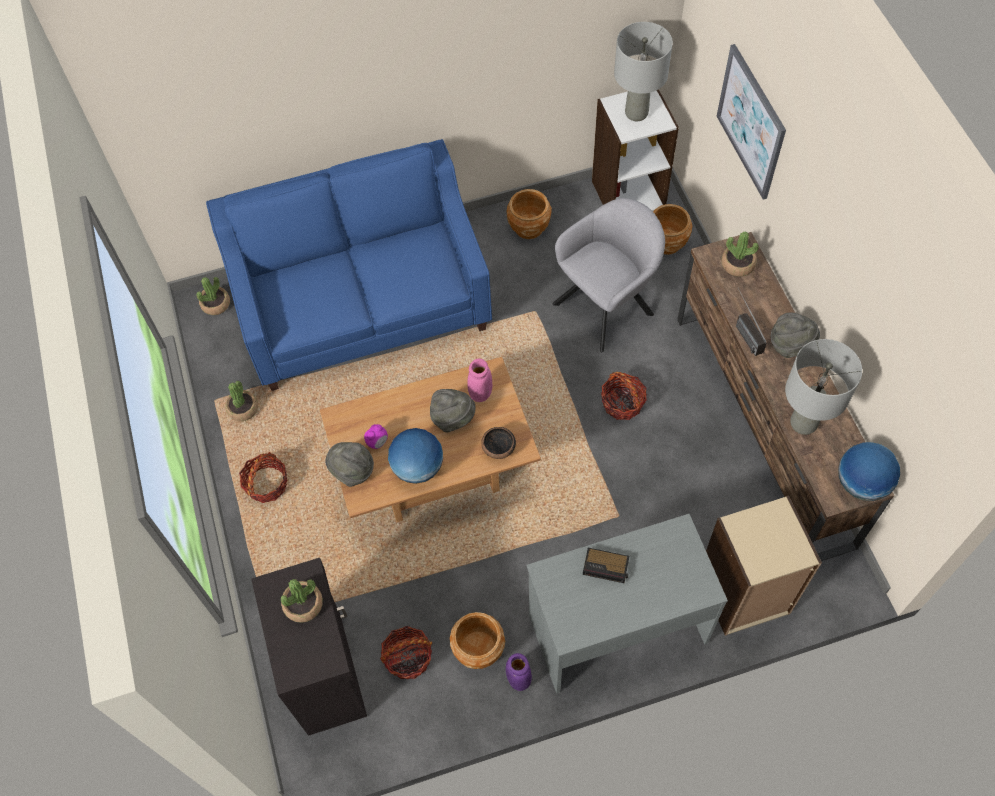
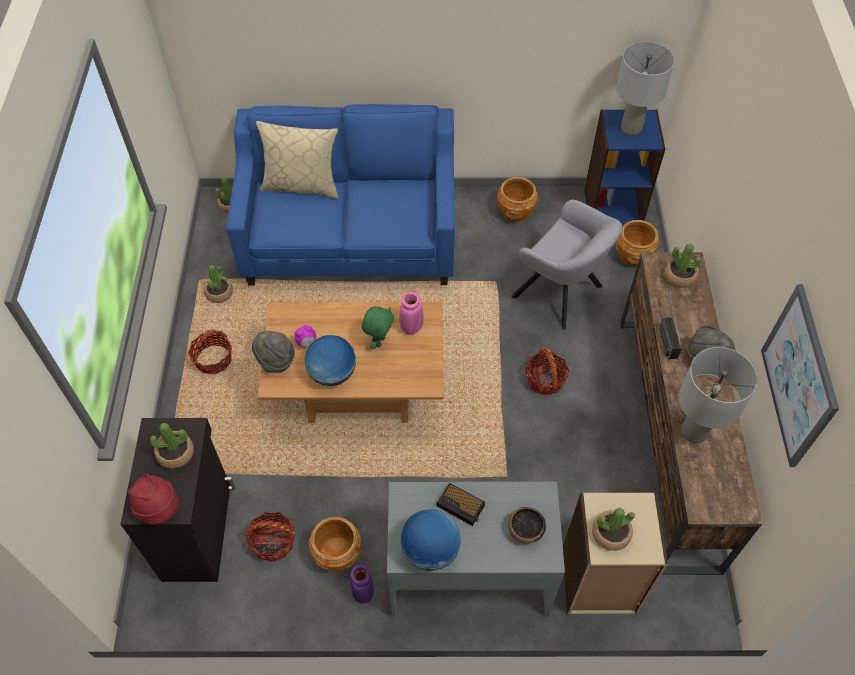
camera: 15 degrees right, 5 degrees down
(302, 266) = (302, 185): none -> beige pillow
(311, 666) = (159, 509): none -> red hat
(453, 418) = (379, 341): grey hat -> green plush toy
(499, 449) = (409, 378): bowl -> bowl (525, 531)
(607, 306) = (561, 294): grey armchair -> grey armchair turned 60 degrees clockwise
(628, 193) = (612, 207): white bookcase -> blue bookcase
(751, 122) = (723, 145): picture -> picture (799, 376)
(760, 549) = (611, 533): none -> potted plant
(861, 484) = (733, 503): globe -> globe (430, 551)

